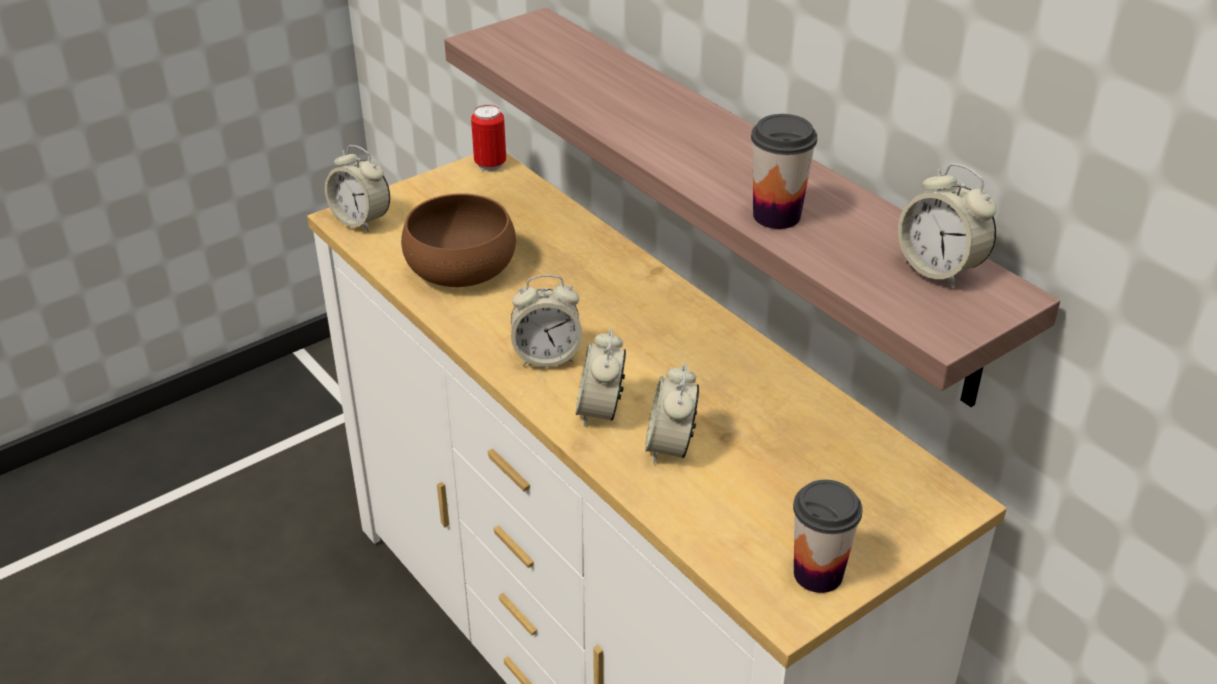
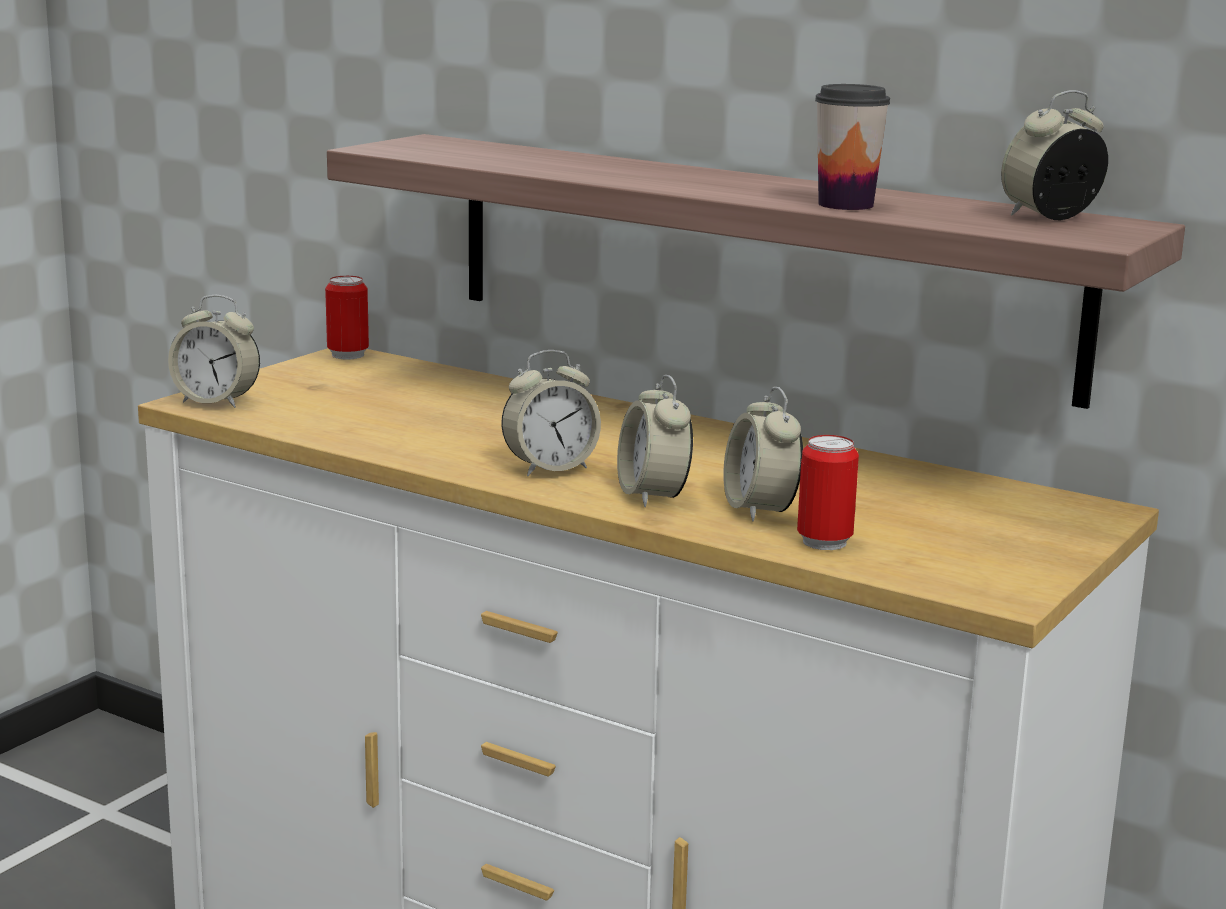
camera: 20 degrees left, 20 degrees down
(460, 268) = (380, 422): brown bowl -> none
(692, 504) = (824, 542): none -> can
(818, 574) = (1011, 569): cup -> none
(939, 269) = (1050, 217): alarm clock -> alarm clock turned 120 degrees clockwise

